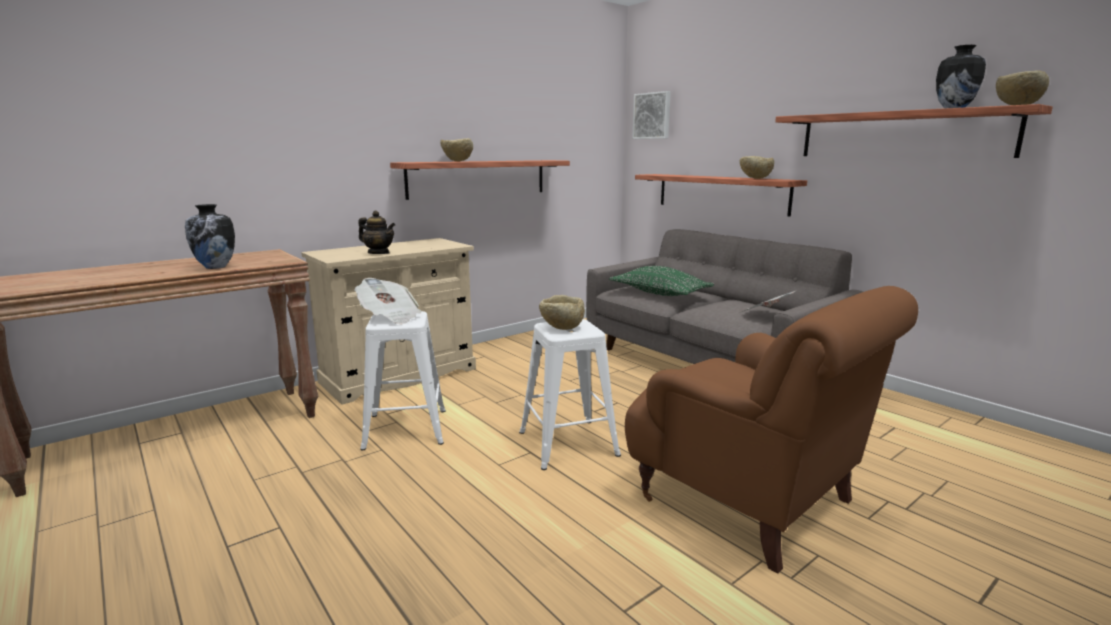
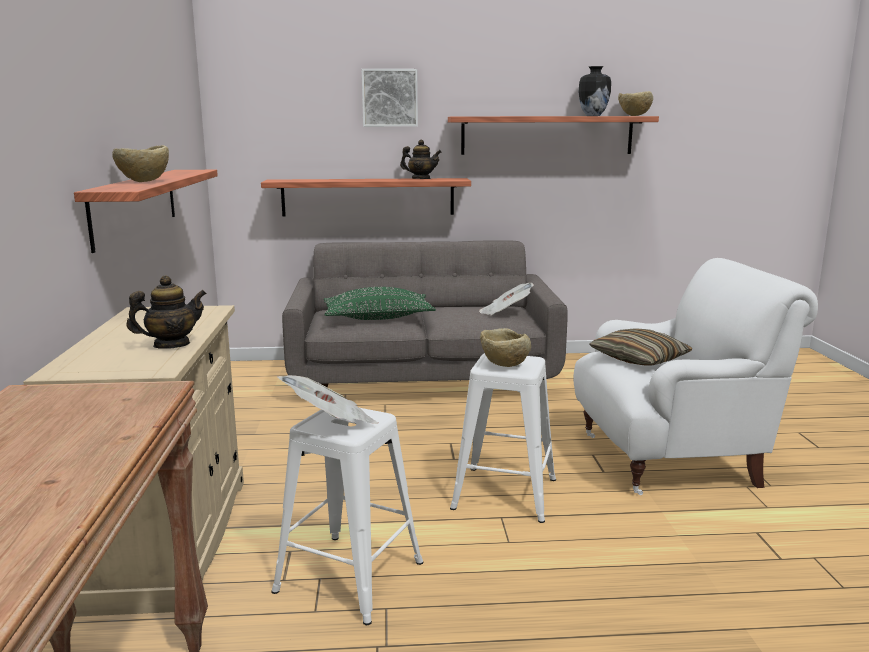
camera: 55 degrees left, 0 degrees up
(216, 267) = (99, 437): vase -> none
(652, 116) = (254, 107): picture -> picture (389, 98)
(727, 373) = (639, 359): none -> pillow
(749, 502) = (672, 460): brown armchair -> white armchair
(755, 178) = (421, 179): beige bowl -> teapot

